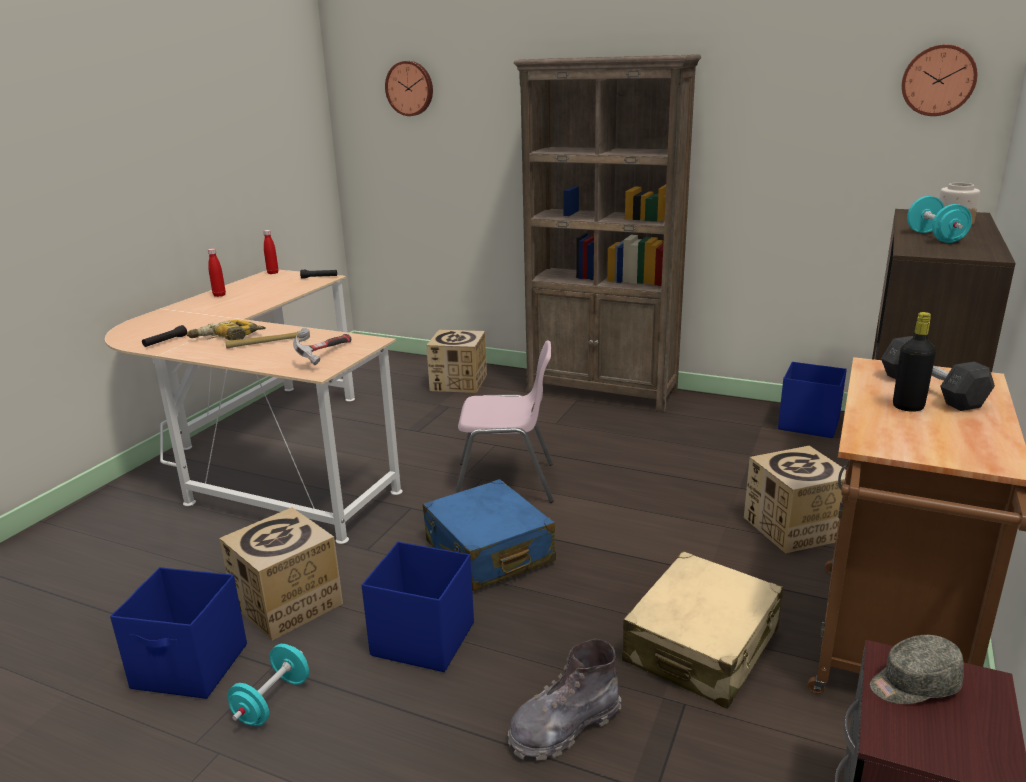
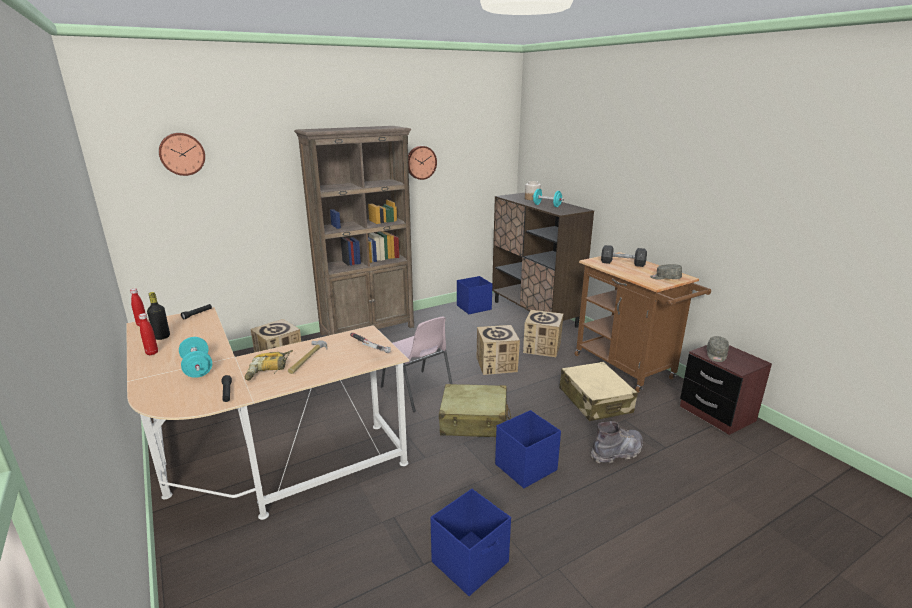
camera: 55 degrees left, 0 degrees up
(272, 701) = (531, 536): turquoise dumbbell -> turquoise dumbbell (197, 368)
(287, 604) = (446, 504): cardboard box -> cardboard box (496, 364)
(489, 552) = (474, 421): blue suitcase -> beige suitcase
(506, 483) = (418, 391): pink chair -> pink chair turned 105 degrees clockwise
(564, 727) = (617, 452): grey boot -> grey boot turned 120 degrees counterclockwise
(908, 407) = (632, 270): black bottle -> black bottle (162, 337)
(938, 80) = (493, 136): wall clock -> wall clock (420, 162)
(939, 445) = (665, 278): none -> grey cap

